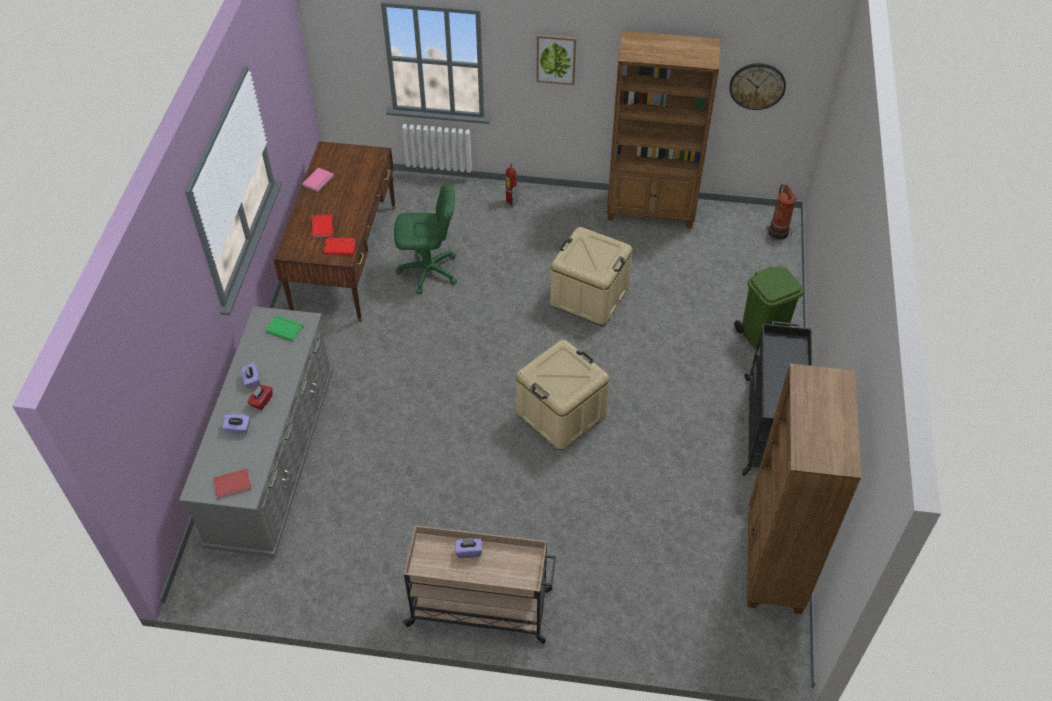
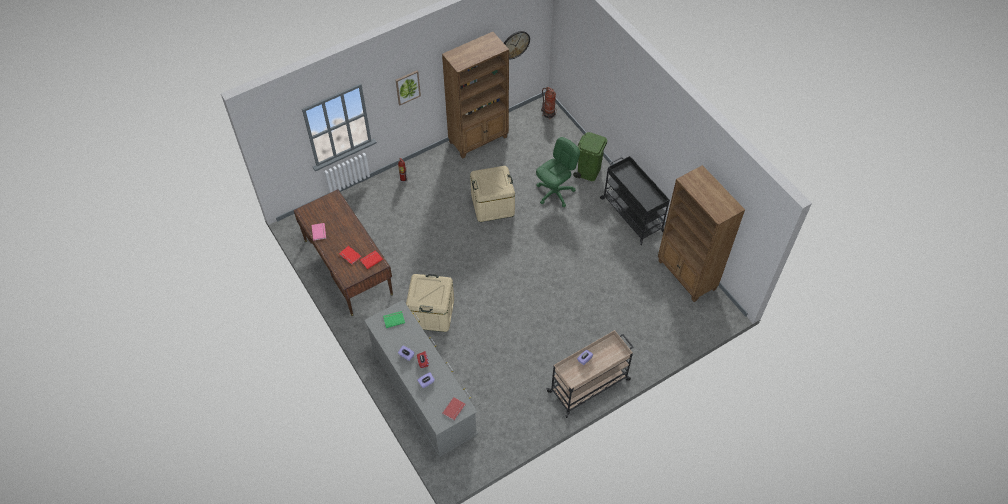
camera: 40 degrees left, 5 degrees up
(428, 271) = (399, 244): green office chair -> green office chair (555, 192)
(561, 414) = (537, 273): beige storage box -> beige storage box (431, 313)

